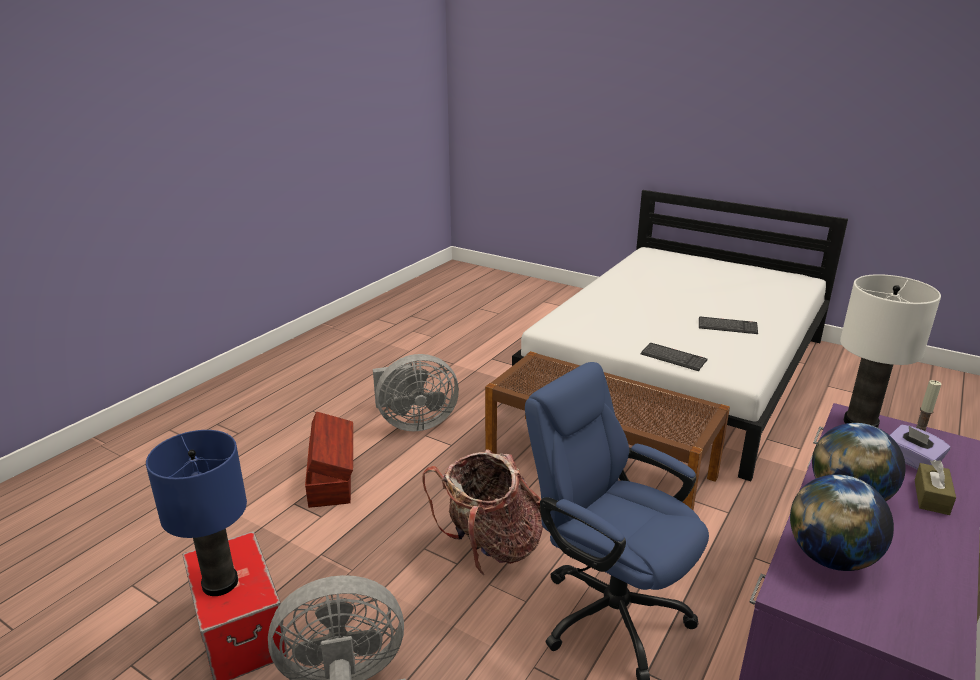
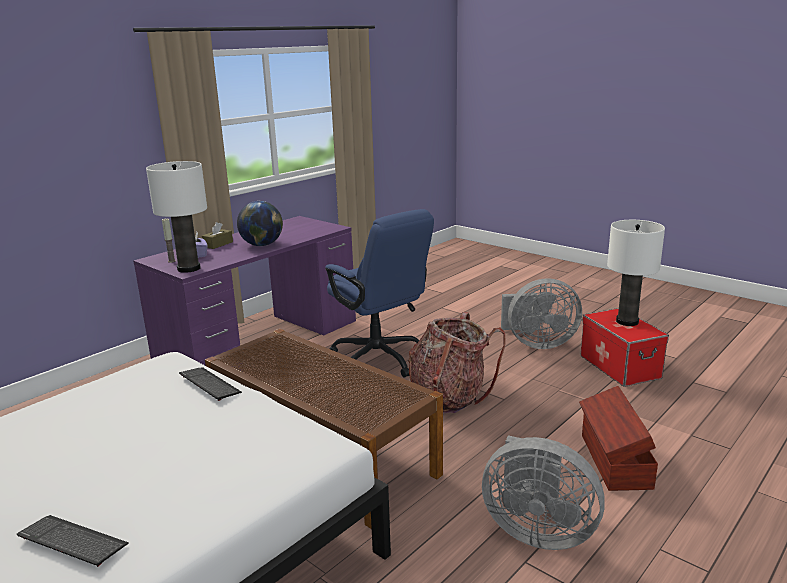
camera: 170 degrees left, 5 degrees down
(220, 583) = (627, 321): blue table lamp -> white table lamp
(414, 423) = (537, 531): grey fan -> grey fan turned 150 degrees counterclockwise
(727, 327) = (68, 429): keyboard -> keyboard (72, 542)
(830, 558) = (303, 233): globe -> none

